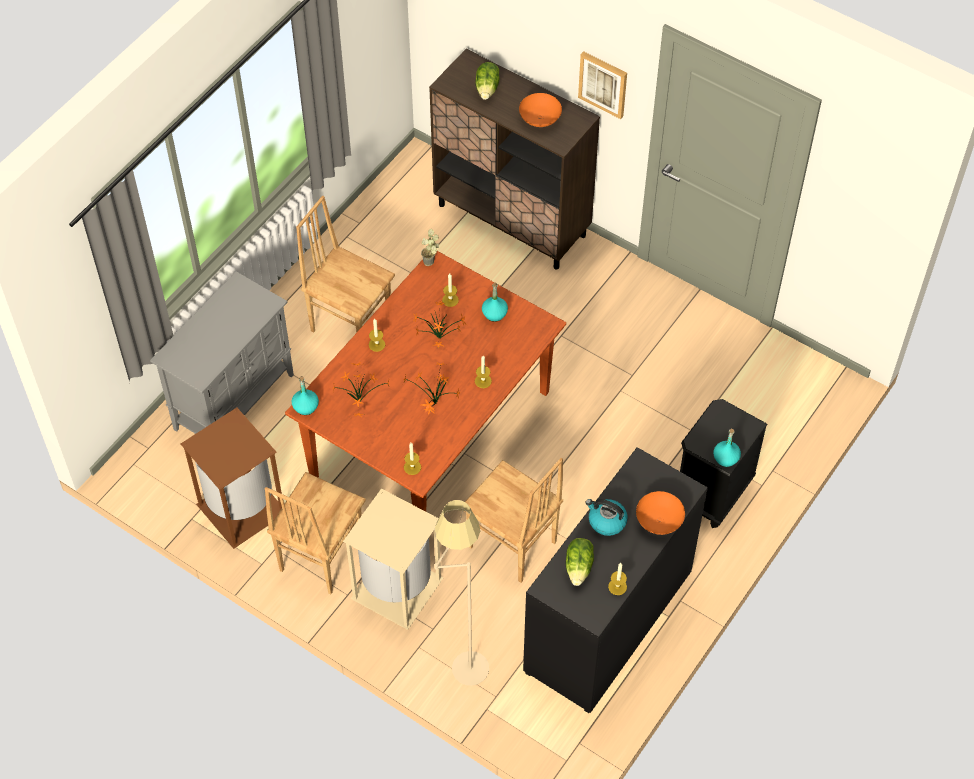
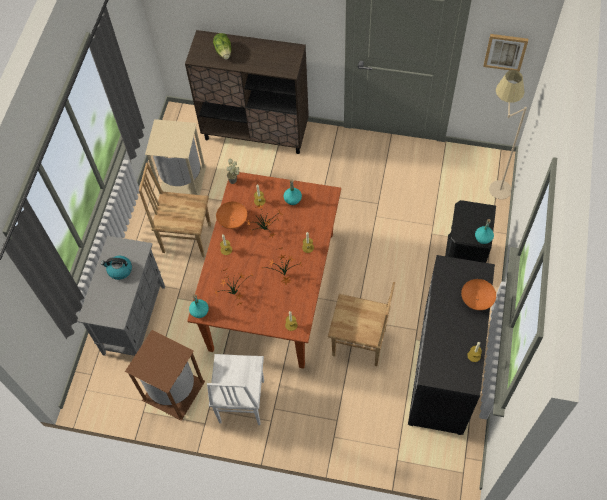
camera: 20 degrees left, 5 degrees up
(320, 556) = (240, 402): brown chair -> white chair
(399, 588) = (302, 402): beige trash can -> beige trash can (183, 180)
(463, 653) = (364, 429): beige floor lamp -> beige floor lamp (492, 183)
(539, 120) = (268, 60): orange bowl -> orange bowl (232, 221)
(579, 567) = (443, 352): lettuce -> none
(603, 84) = (304, 21): picture -> picture (505, 51)
(606, 521) = (444, 313): kettle -> kettle (119, 270)

